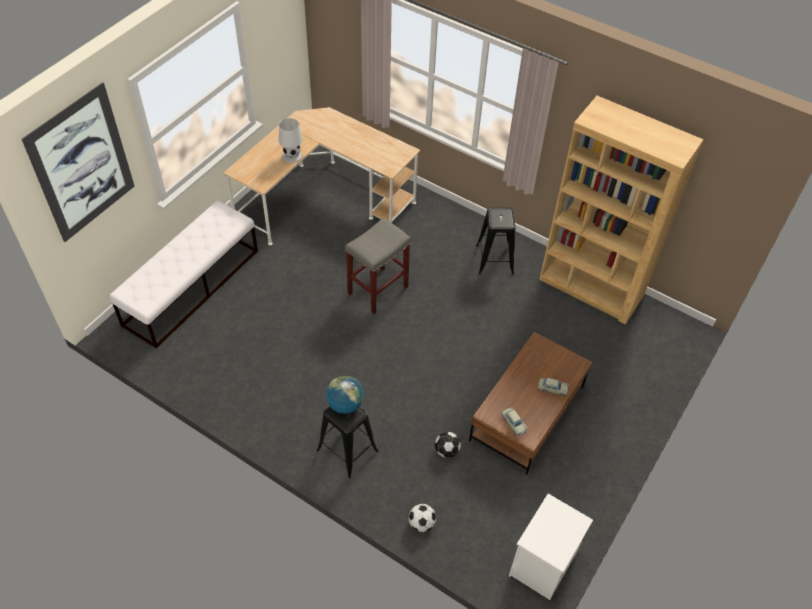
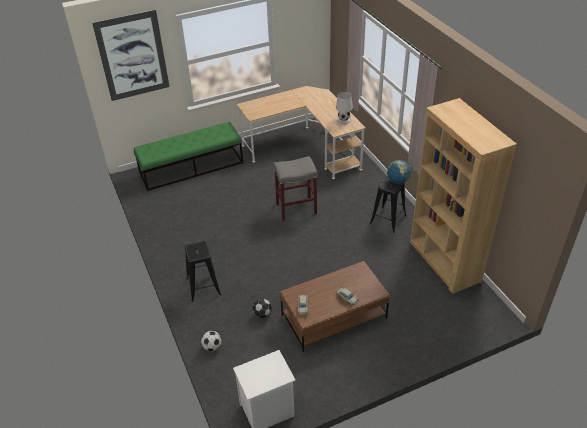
camera: 35 degrees right, 10 degrees down
(192, 287) = (192, 168): white bench -> green bench
(292, 156) = (283, 107): white table lamp -> white table lamp (343, 120)
(345, 404) = (201, 246): globe -> globe (398, 181)

